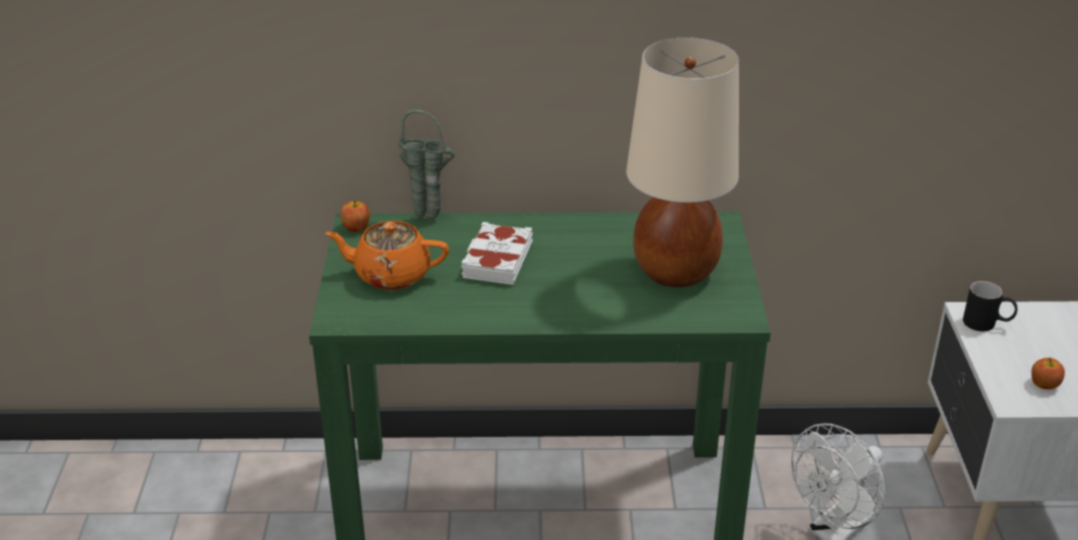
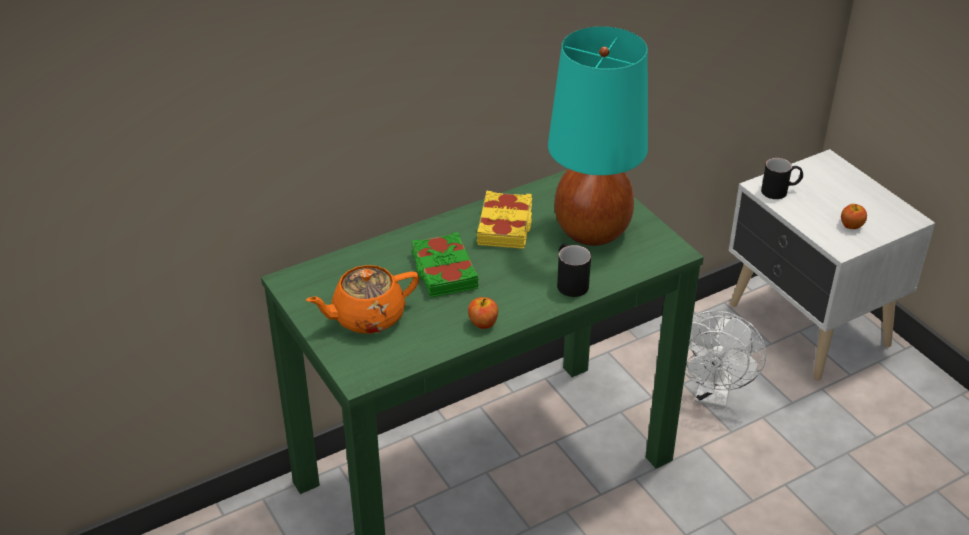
camera: 30 degrees left, 5 degrees up
(356, 228) = (293, 284): apple -> apple (483, 323)
(430, 219) = (352, 253): green vase -> none
(496, 260) = (443, 271): white book -> green book
(593, 241) = (505, 226): none -> yellow book
(608, 308) = (569, 281): none -> black mug
(676, 271) = (593, 230): beige table lamp -> turquoise table lamp

